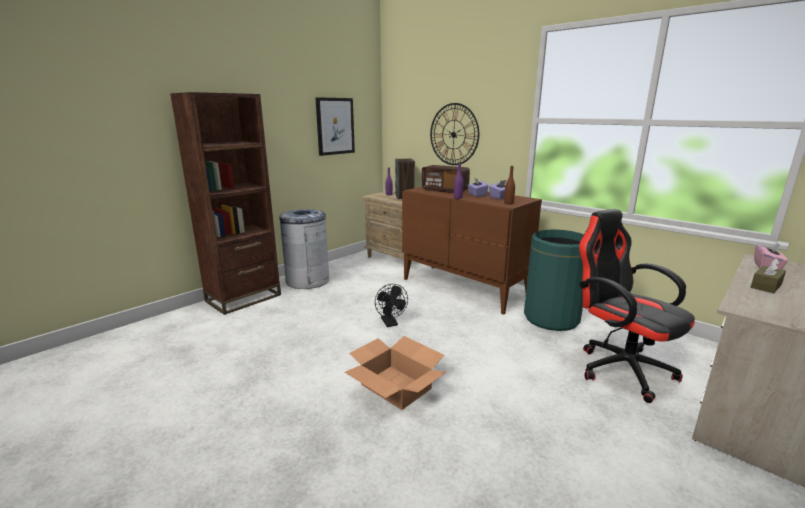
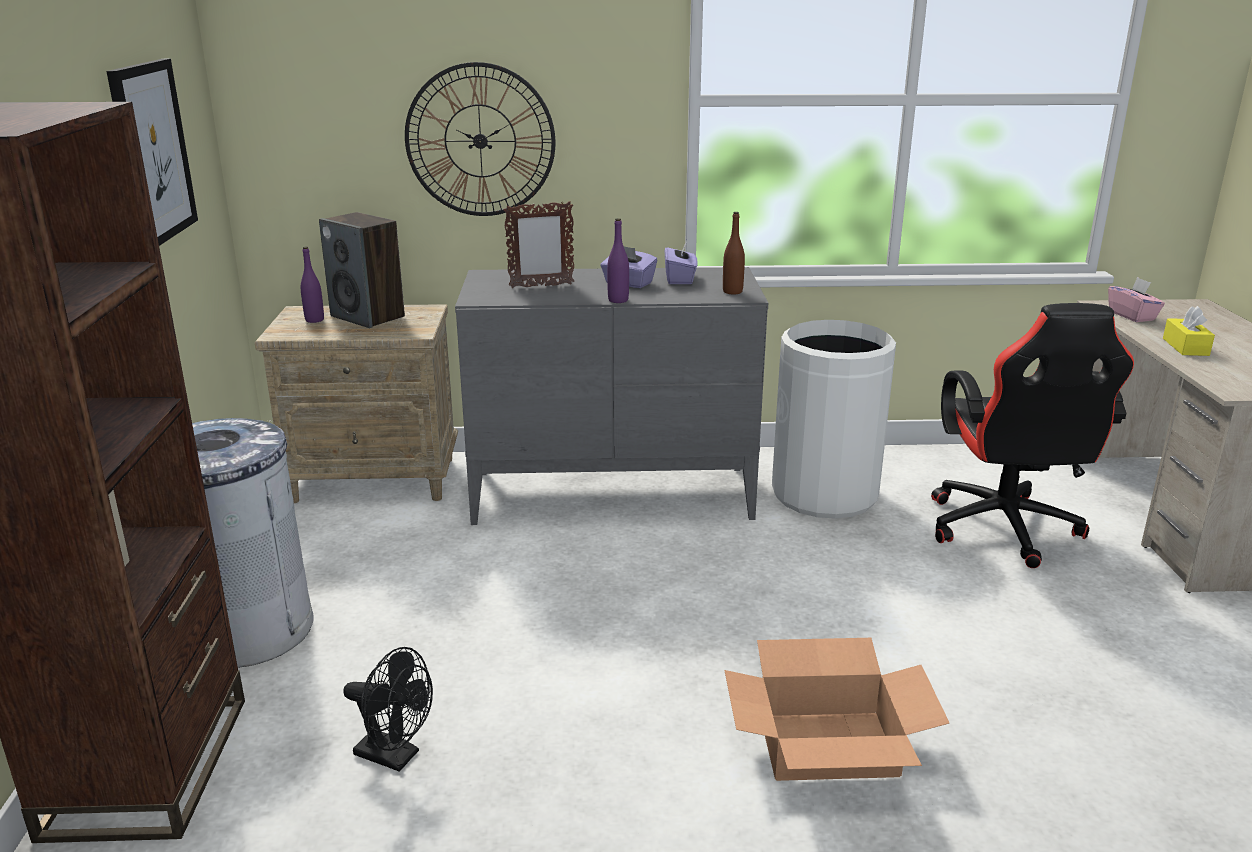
camera: 45 degrees left, 5 degrees up
(390, 323) = (615, 634): black fan -> black fan (395, 756)
(445, 190) = (541, 286): radio -> picture frame
(463, 288) = (613, 495): brown cabinet -> grey cabinet
(551, 318) = (825, 494): green trash can -> white trash can
(619, 367) = (1005, 535): black office chair -> black office chair turned 105 degrees counterclockwise
(766, 286) = (1185, 347): brown tissue box -> yellow tissue box

